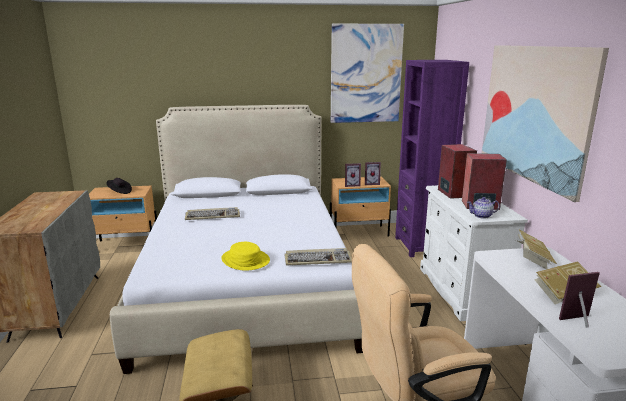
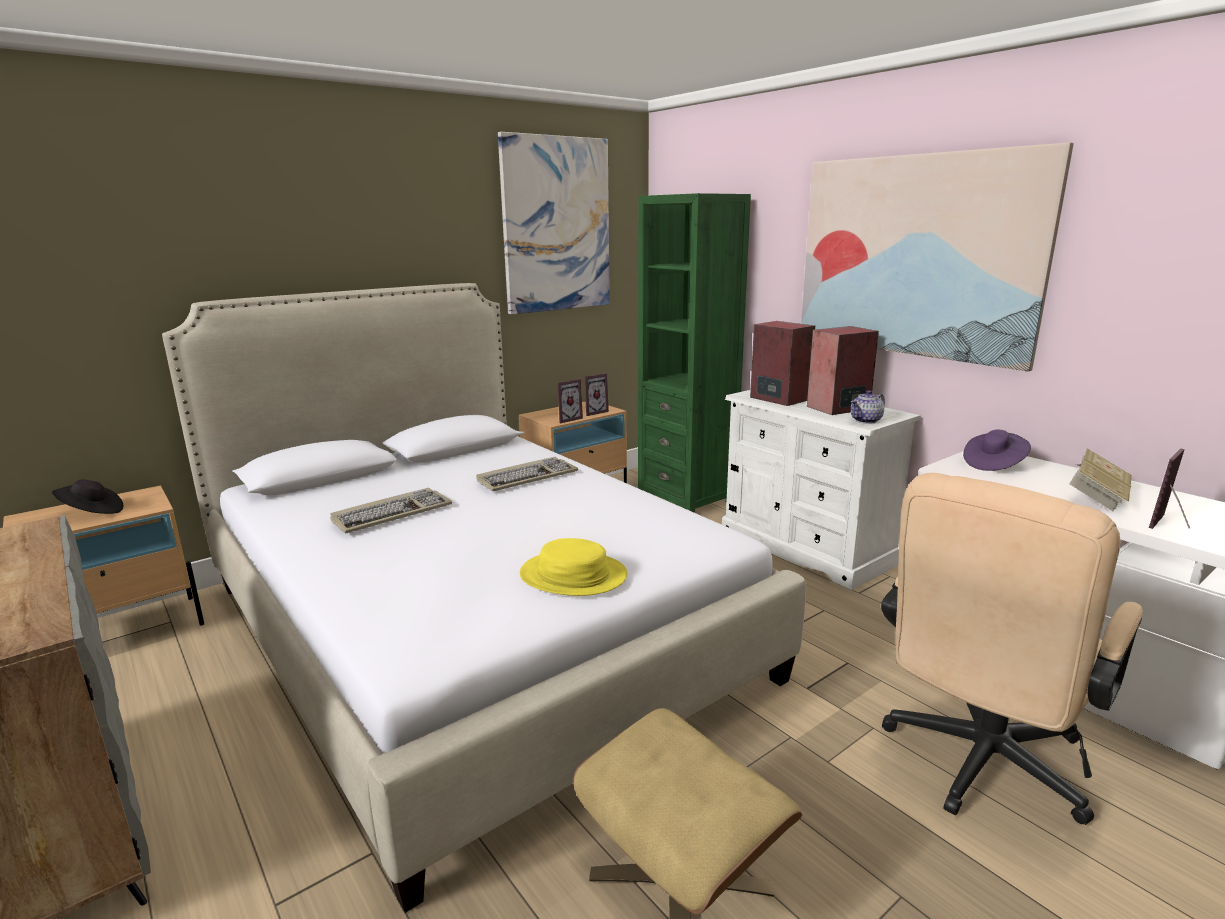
camera: 30 degrees left, 0 degrees up
(318, 259) = (691, 541): keyboard -> keyboard (527, 477)
(421, 246) = (686, 499): purple bookcase -> green bookcase
(532, 259) = (993, 464): book -> purple hat

